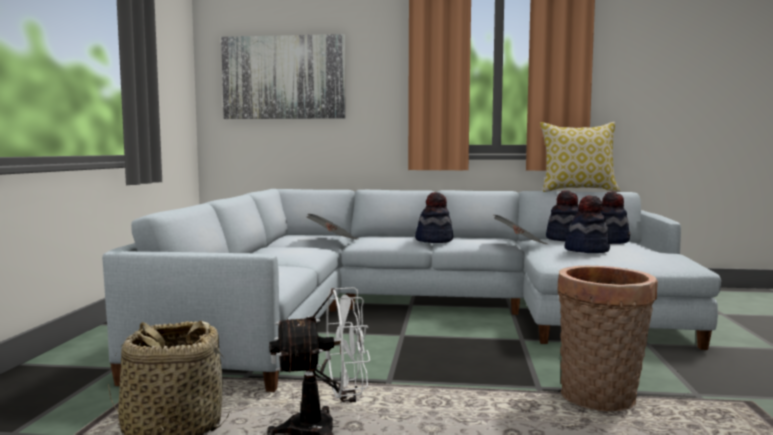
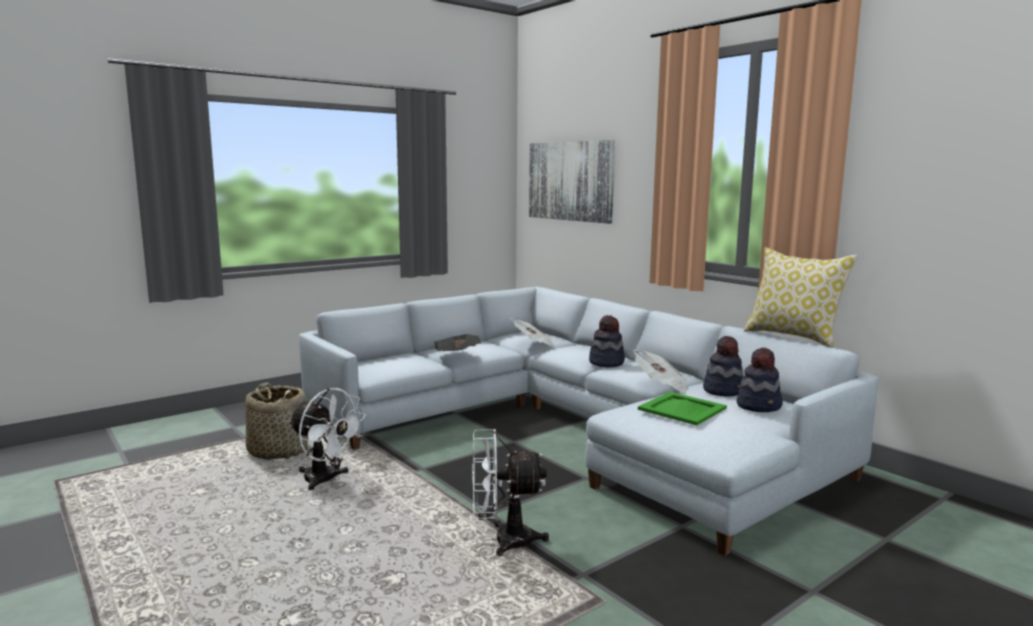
camera: 45 degrees right, 5 degrees up
(301, 257) = (457, 356): none -> newspaper
(586, 250) = (682, 408): hat -> green tray
(601, 399) = (503, 540): basket -> white fan

